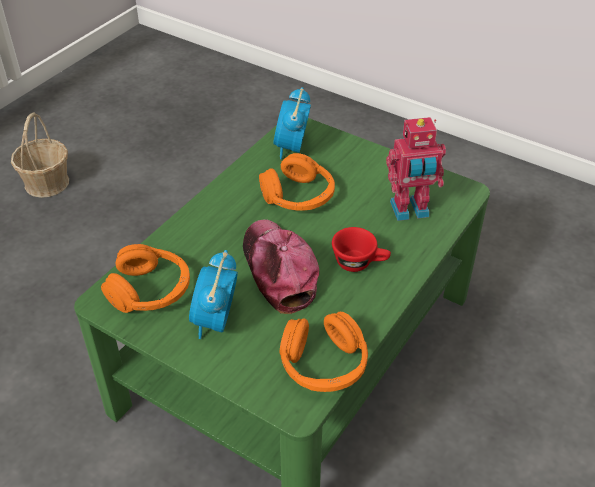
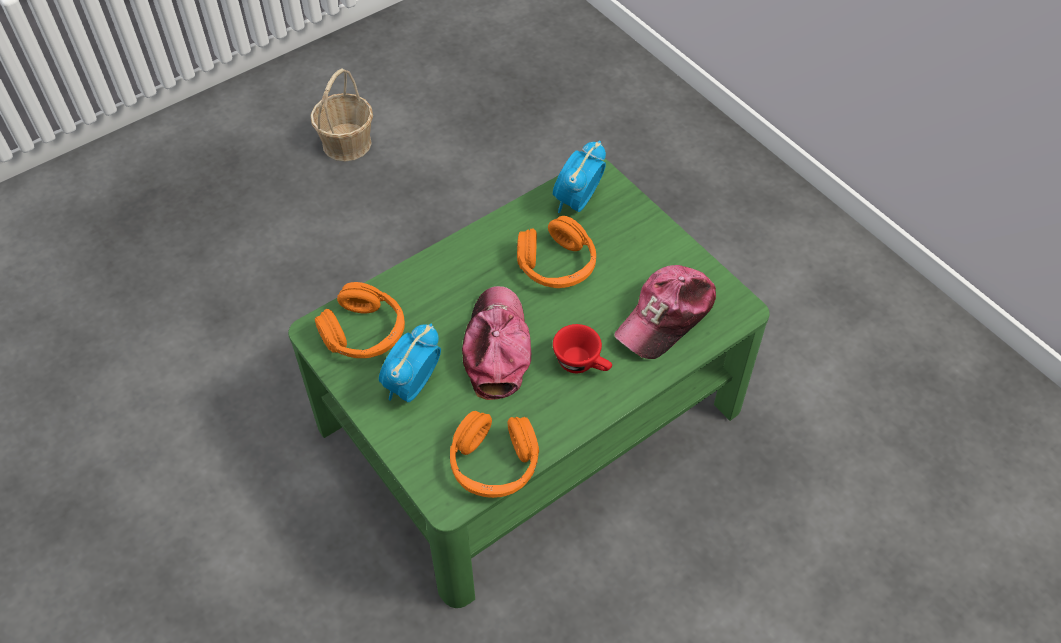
camera: 20 degrees right, 10 degrees up
(410, 211) = (666, 317): toy robot -> cap

